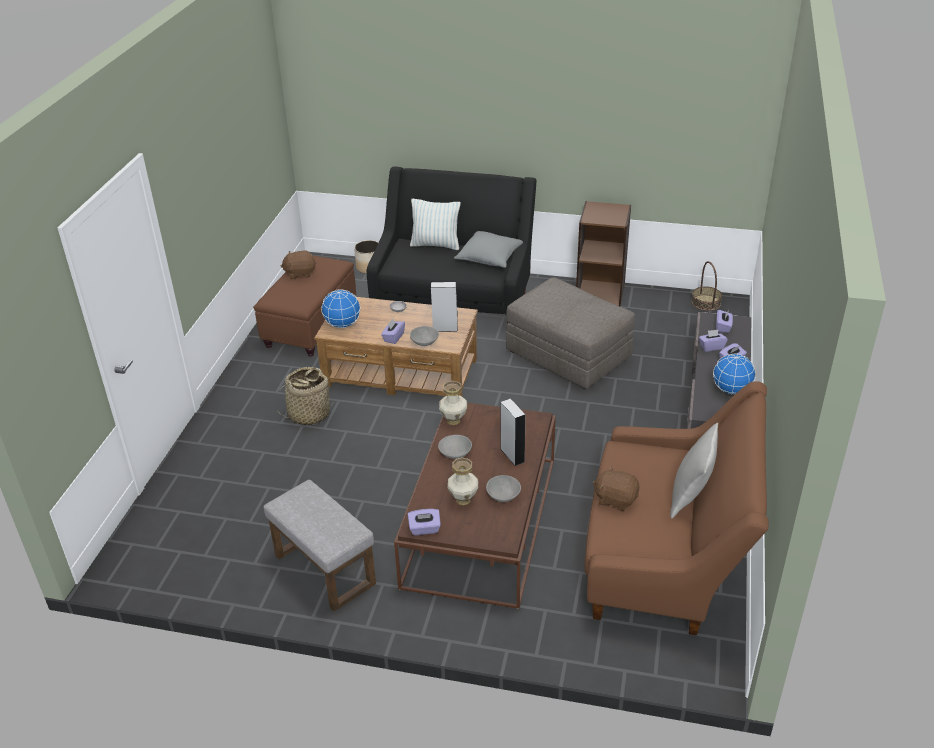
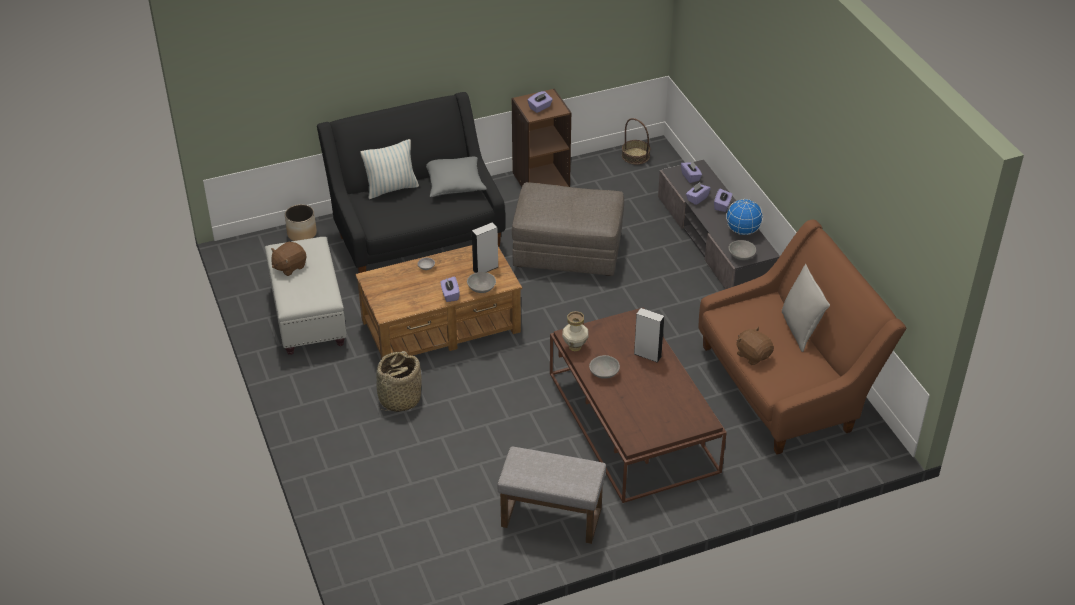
camera: 35 degrees left, 5 degrees up
(311, 325) = (308, 315): brown ottoman -> white ottoman
(342, 325) = (391, 301): globe -> none
(424, 529) = (641, 441): purple tissue box -> purple tissue box (540, 107)
(463, 500) = (647, 406): vase -> none
(503, 495) = (672, 389): grey bowl -> grey bowl (741, 256)
(615, 499) = (753, 355): brown plush toy -> brown plush toy turned 60 degrees clockwise

